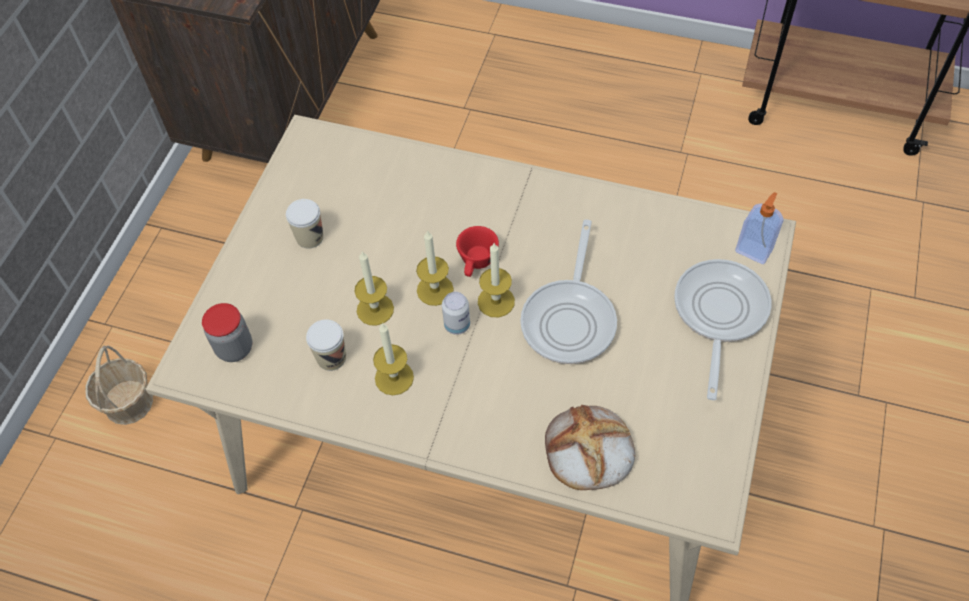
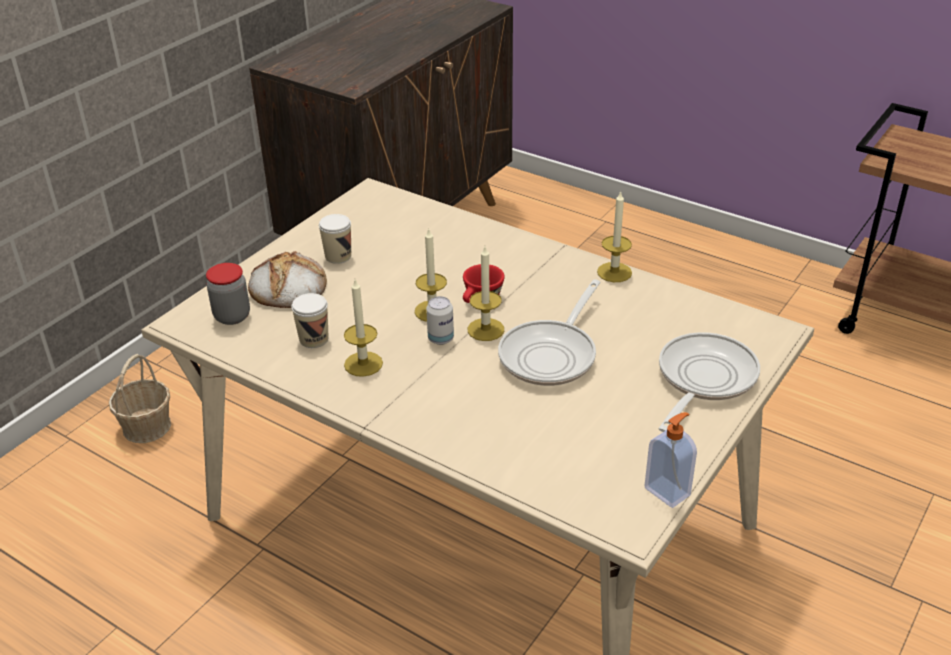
camera: 15 degrees right, 20 degrees down
(375, 309) = (370, 314): candle -> candle (614, 272)
(588, 451) = (523, 455): bread -> bread (287, 287)
(754, 250) = (760, 340): soap dispenser -> soap dispenser (668, 491)

